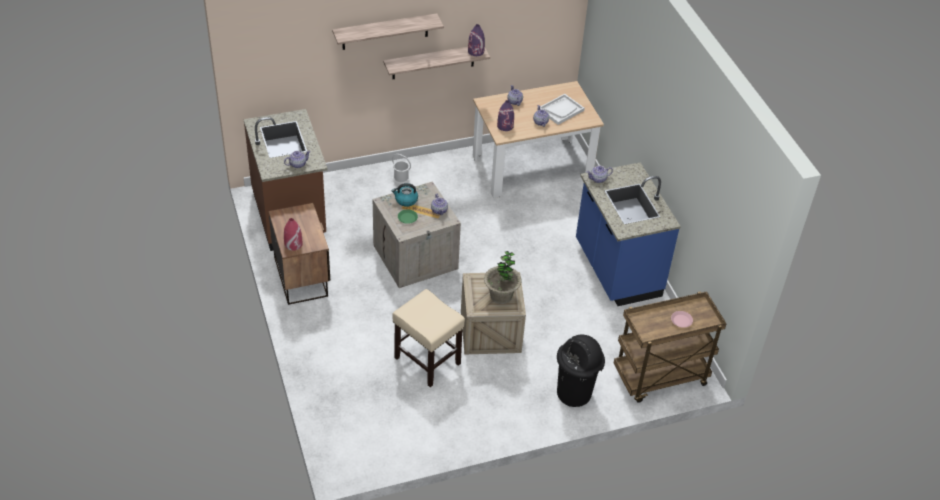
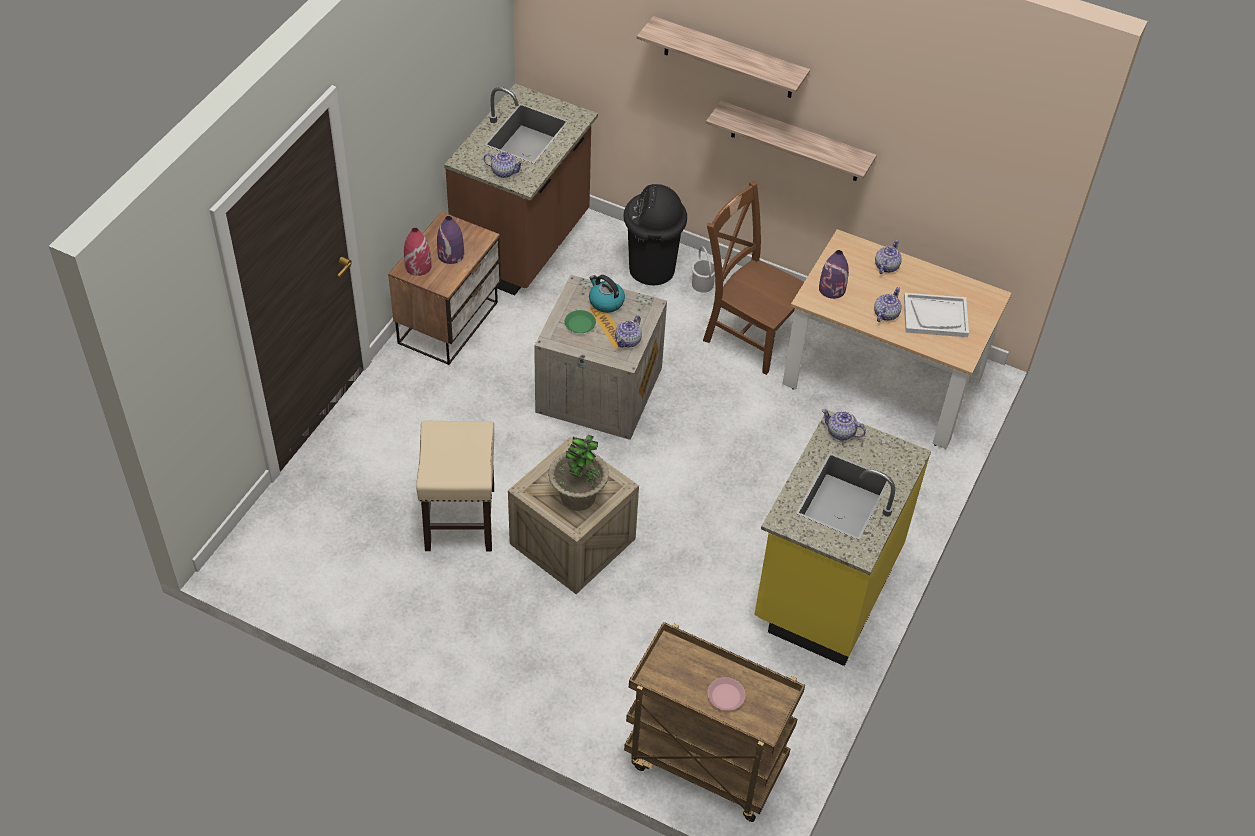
camera: 45 degrees right, 5 degrees up
(451, 185) = (749, 334): none -> brown chair
(476, 51) = (853, 158): purple vase -> purple vase (451, 255)
(574, 394) = (574, 693): black trash can -> black trash can (651, 270)
(616, 270) = (825, 586): blue counter -> yellow counter

